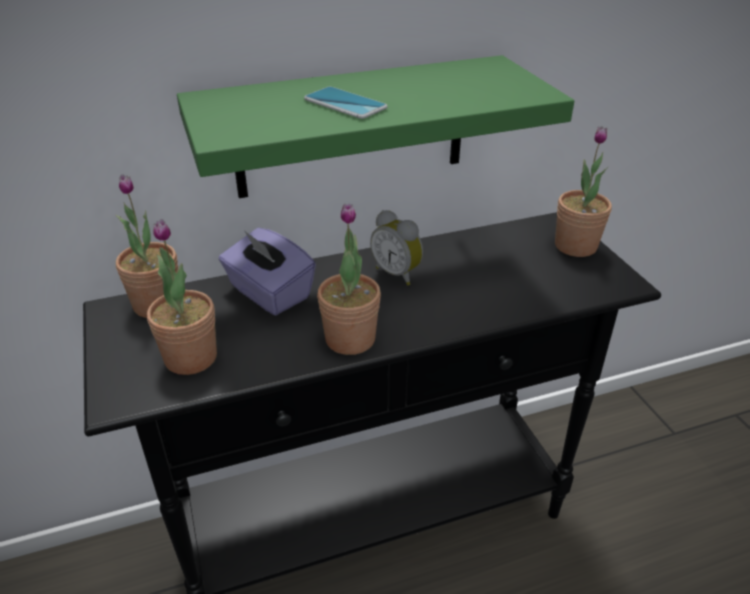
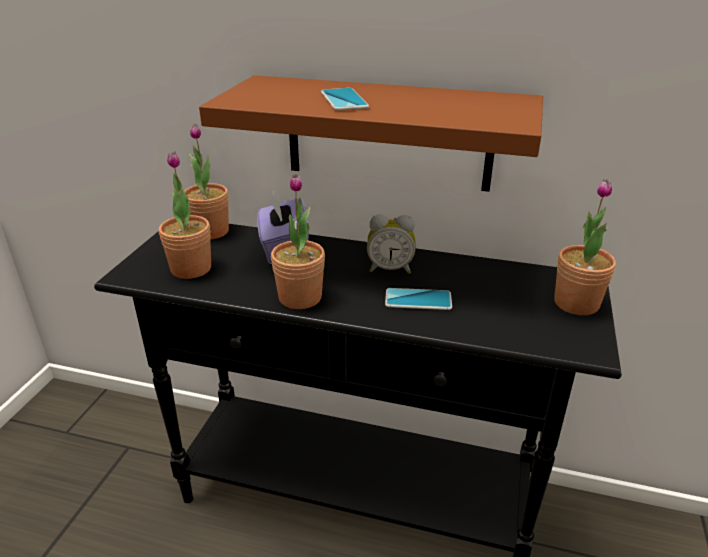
camera: 35 degrees right, 5 degrees down
(351, 128) = (388, 134): green shelf -> brown shelf
(398, 273) = (390, 269): alarm clock -> alarm clock turned 75 degrees counterclockwise
(457, 294) = (418, 300): none -> phone

